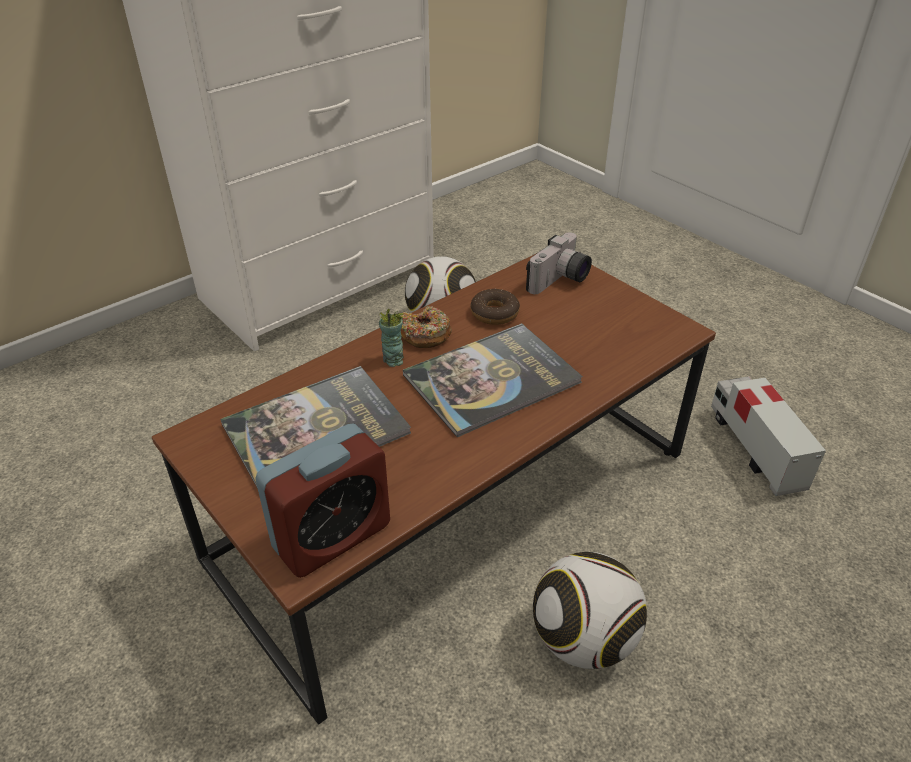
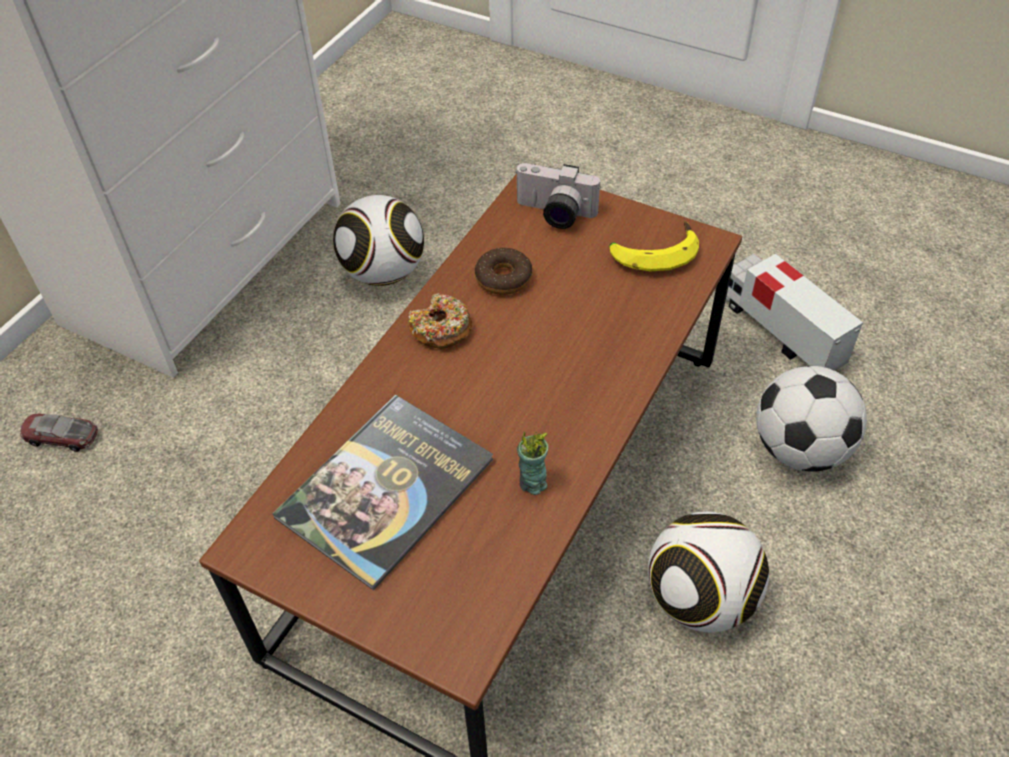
camera: 20 degrees left, 10 degrees up
(159, 367) = (61, 436): none -> toy car
(332, 536) = (475, 609): alarm clock -> none
(393, 360) = (423, 373): cup -> cup (532, 483)
(491, 379) = (543, 365): book -> none
(560, 281) = (554, 214): camera -> camera turned 90 degrees clockwise
(629, 325) = (653, 252): none -> banana
(732, 547) = (799, 449): none -> football

